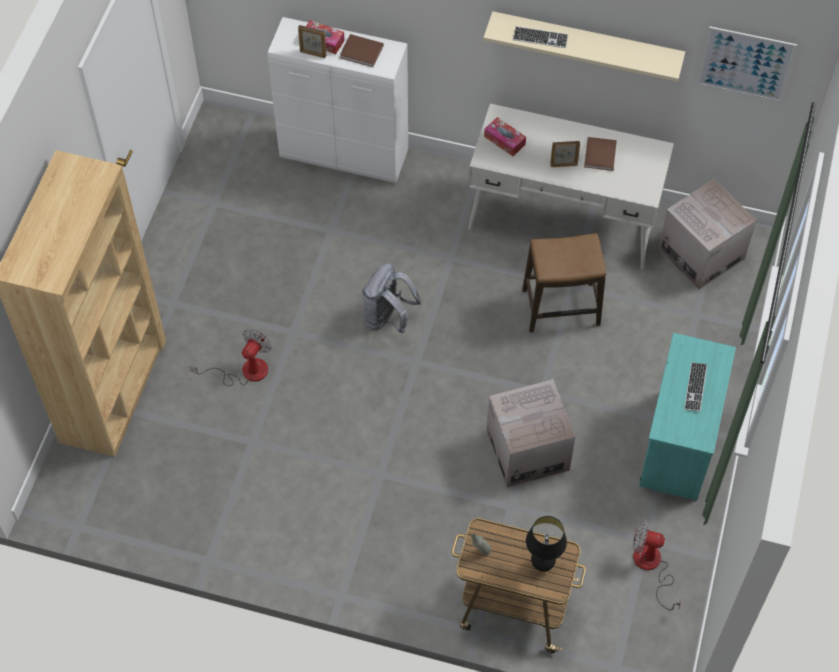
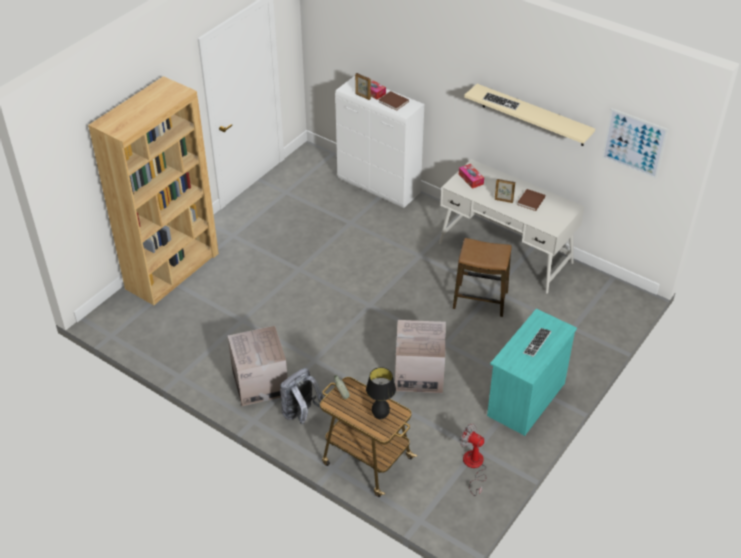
camera: 20 degrees right, 15 degrees down
(245, 371) = (257, 282): fan -> none
(388, 318) = (363, 277): grey backpack -> grey backpack (301, 414)
(701, 254) = (591, 295): cardboard box -> cardboard box (260, 383)

